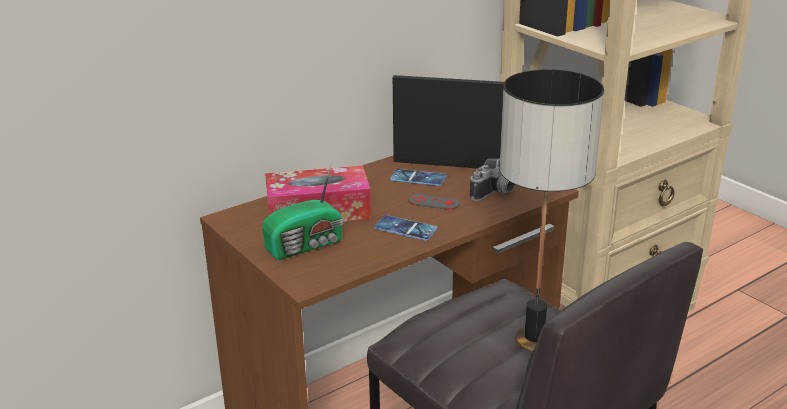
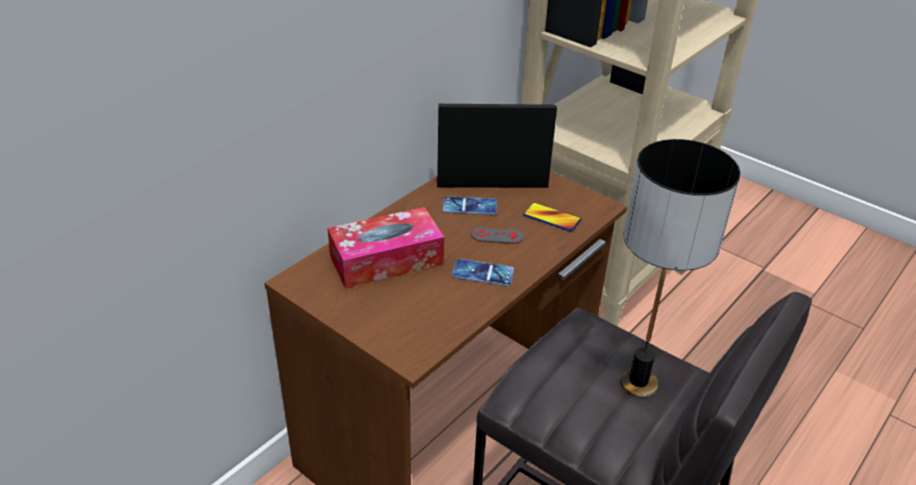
camera: 15 degrees left, 10 degrees up
(307, 245) = (392, 307): radio -> none
(495, 193) = (552, 218): camera -> phone

